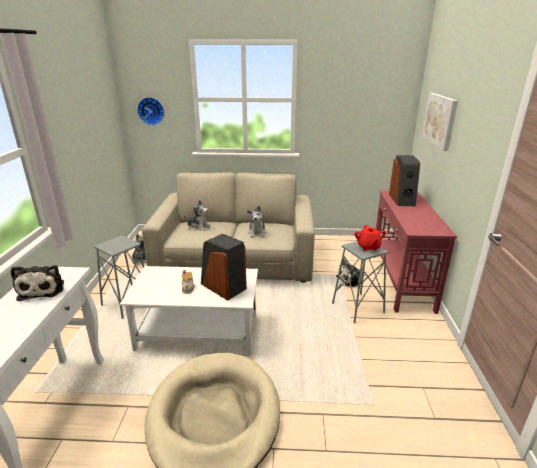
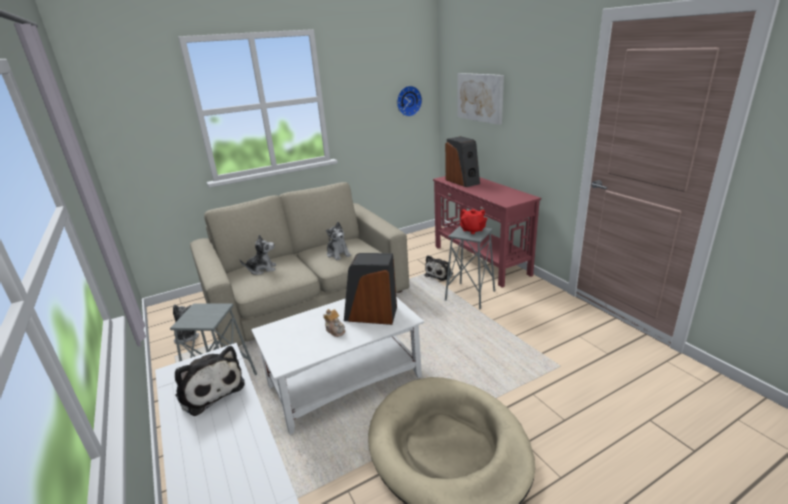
camera: 30 degrees left, 0 degrees up
(151, 111) = (137, 138): wall clock -> wall clock (408, 101)

